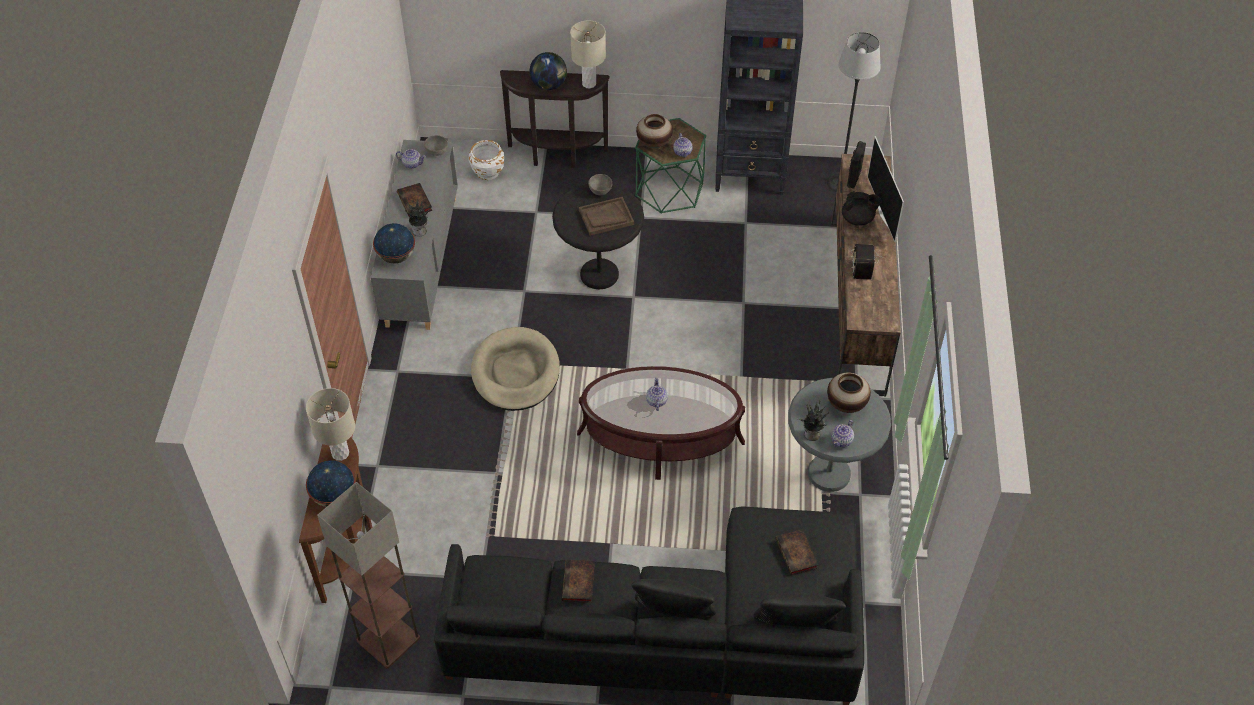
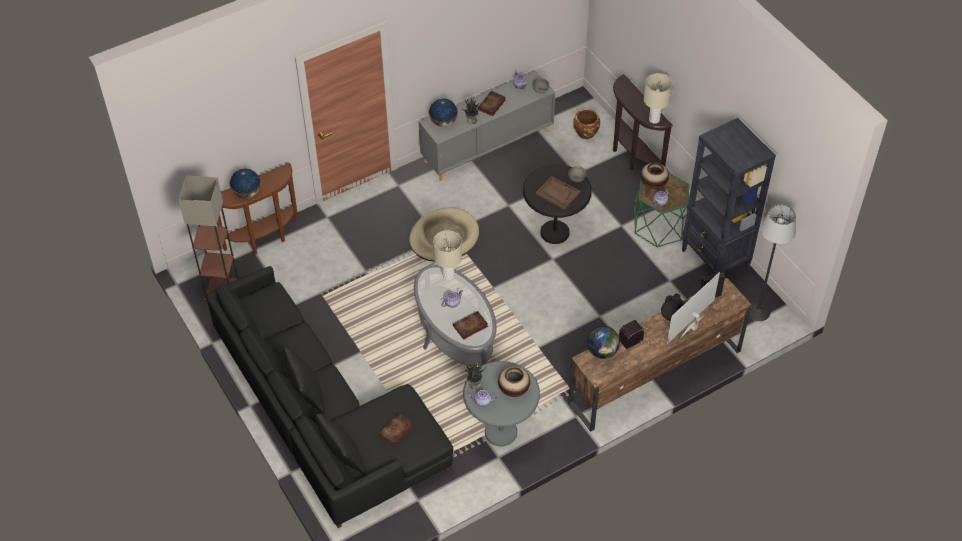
camera: 55 degrees right, 0 degrees up
(340, 453) = (276, 178): beige table lamp -> beige table lamp (448, 275)
(488, 171) = (586, 132): white planter -> brown planter
(549, 85) = (633, 102): globe -> globe (602, 351)
(579, 584) = (295, 339): book -> book (470, 327)
(660, 438) = (455, 333): brown coffee table -> grey coffee table

